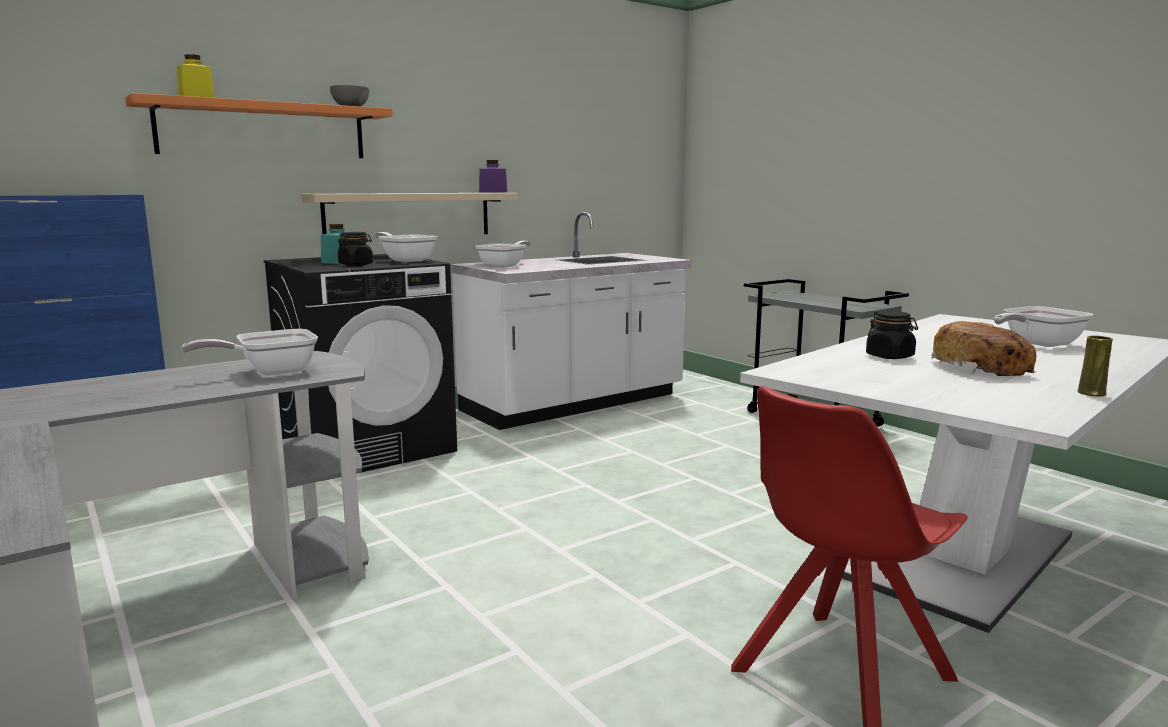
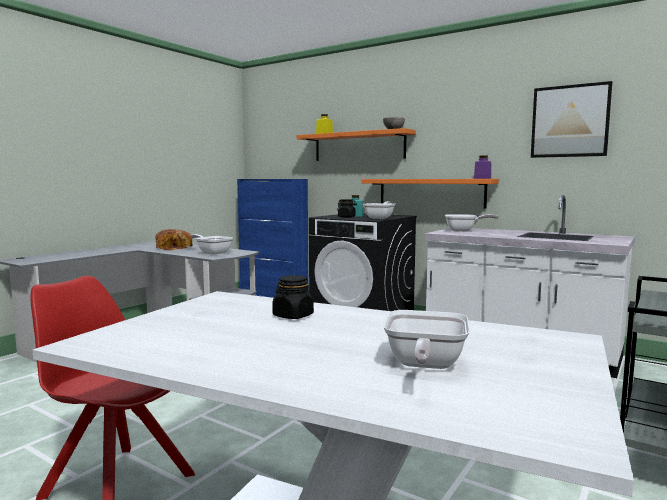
camera: 70 degrees right, 5 degrees down
(409, 215) = (430, 192): beige shelf -> orange shelf
(567, 123) = (570, 121): none -> picture
(983, 367) = (264, 338): bread -> bread (175, 248)
(1037, 344) = (424, 365): frying pan -> frying pan turned 120 degrees counterclockwise
(1091, 393) = (164, 366): yellow vase -> none

